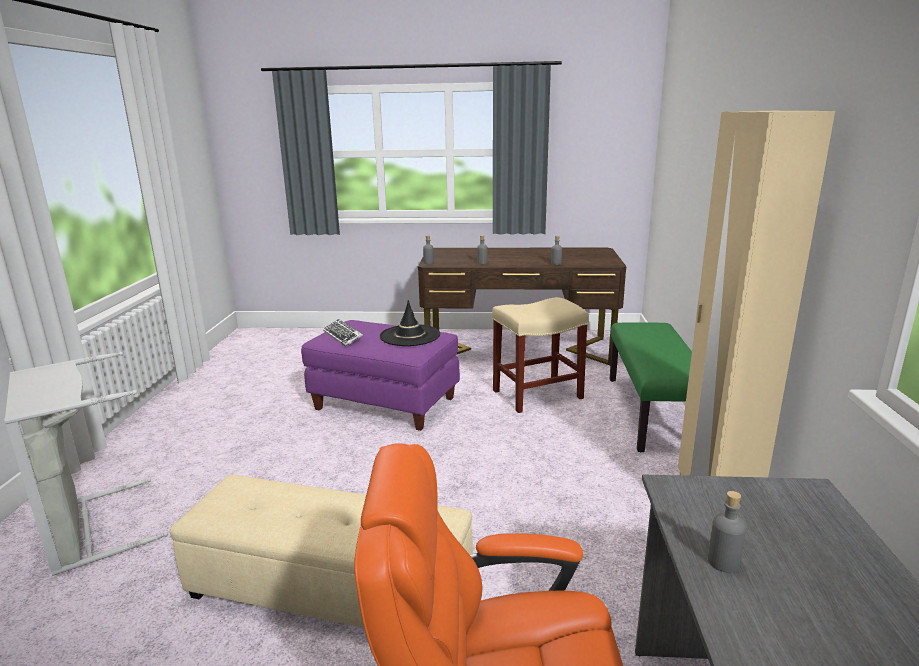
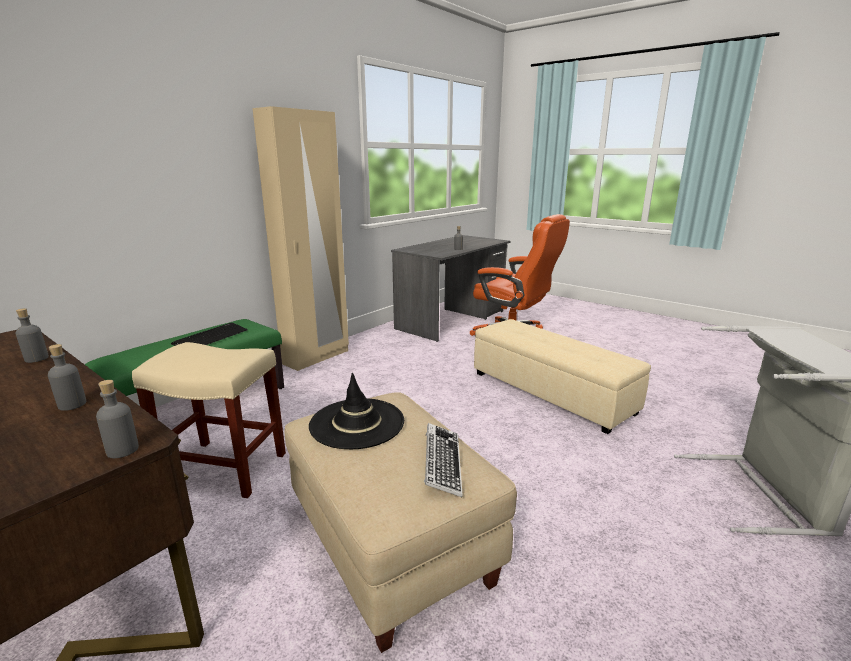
camera: 145 degrees left, 0 degrees up
(385, 403) = (389, 545): purple ottoman -> beige ottoman
(653, 351) = (211, 337): none -> keyboard

